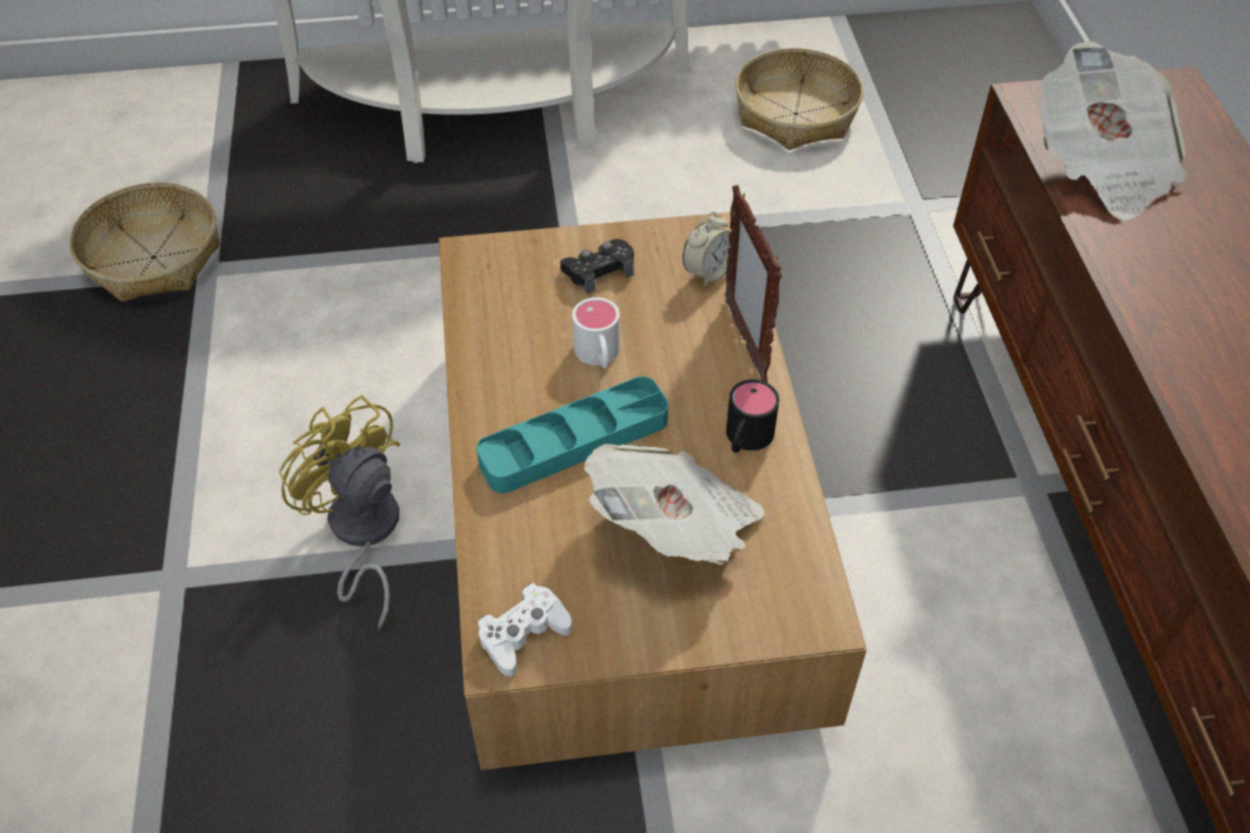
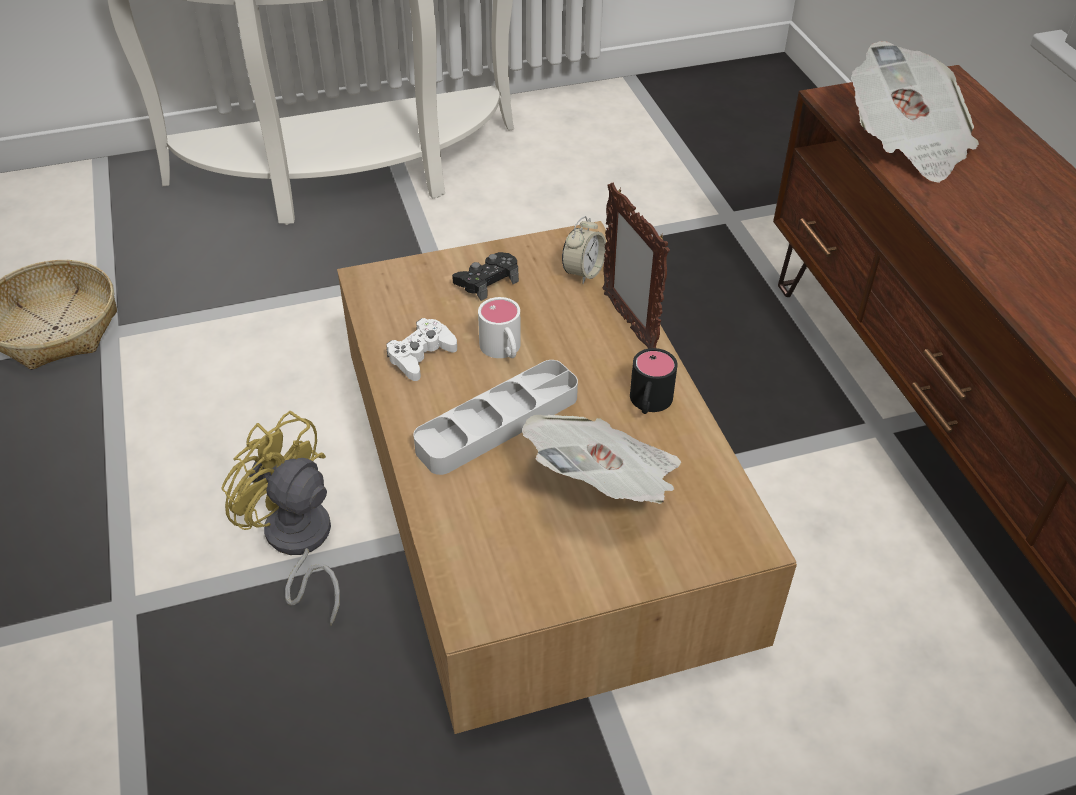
camera: 10 degrees left, 5 degrees down
(523, 634) = (489, 592): white game controller -> white game controller (421, 355)
(574, 441) = (498, 423): turquoise tray -> grey tray
(796, 114) = (612, 154): basket -> none

